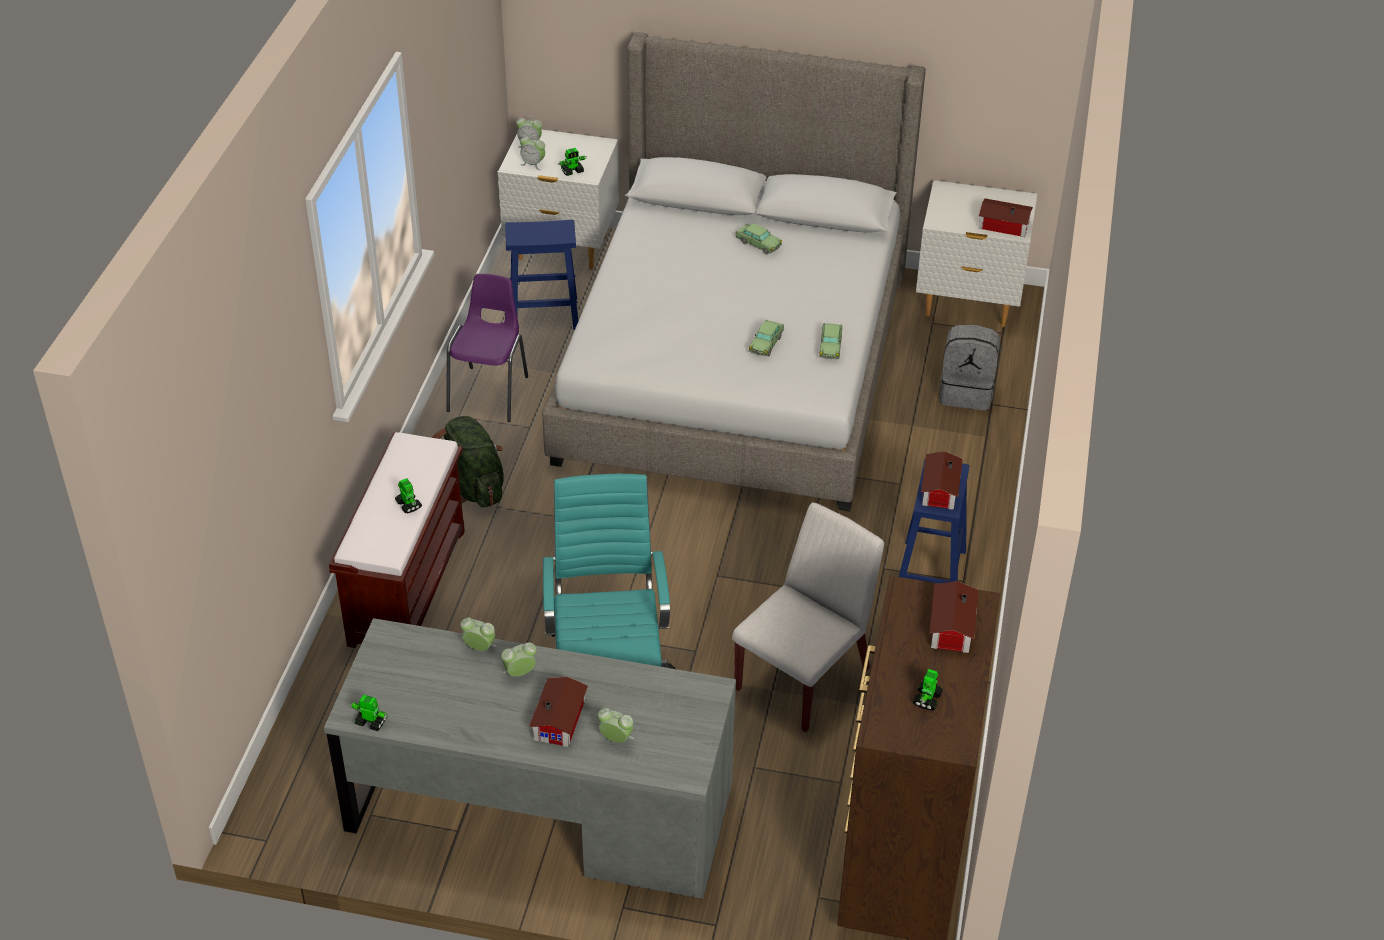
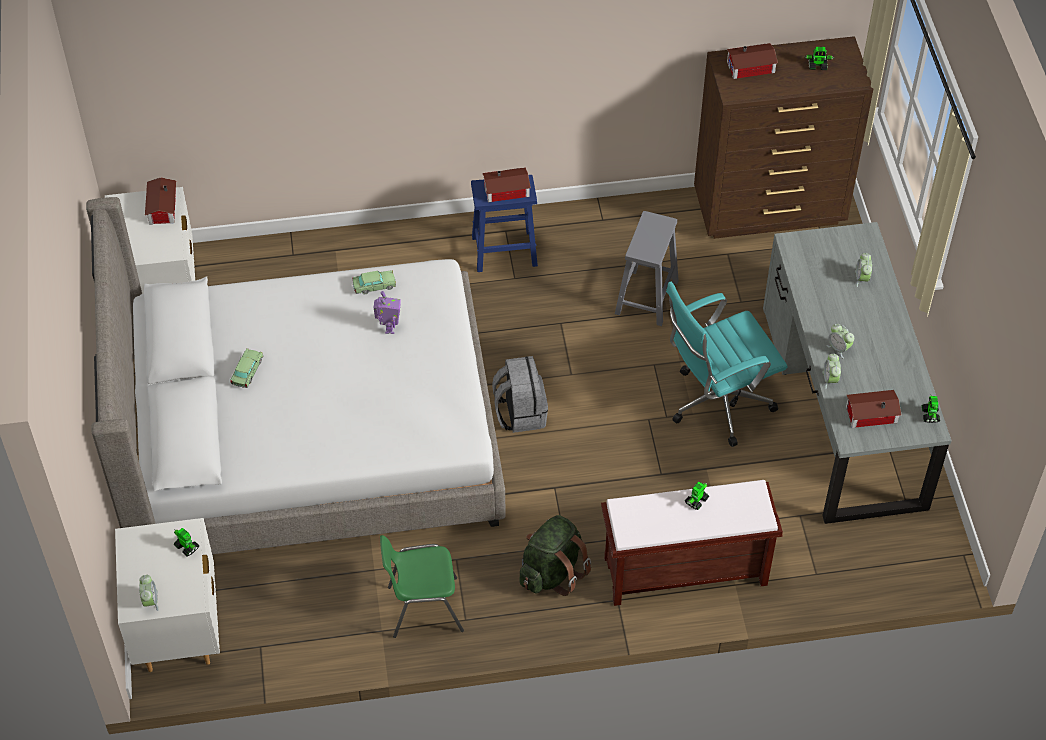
camera: 110 degrees left, 10 degrees up
(490, 393) = (423, 608): purple chair -> green chair
(533, 164) = (185, 585): alarm clock -> none
(545, 314) = (290, 607): blue stool -> none
(561, 719) = (863, 312): toy house -> toy house (869, 413)
(766, 343) = (389, 328): toy car -> toy robot
(803, 677) = (646, 296): white chair -> grey stool
(966, 392) = (284, 273): grey backpack -> grey backpack (520, 412)

